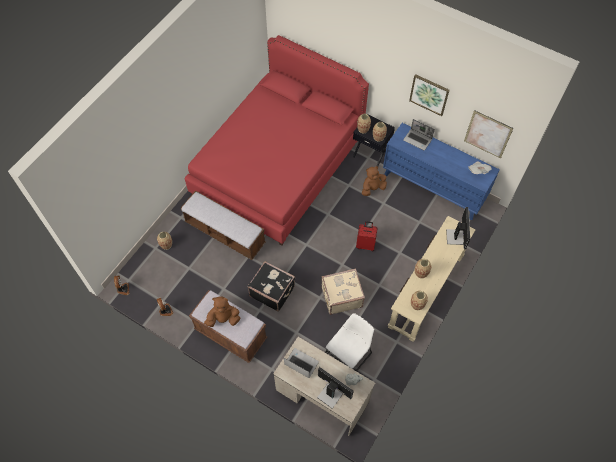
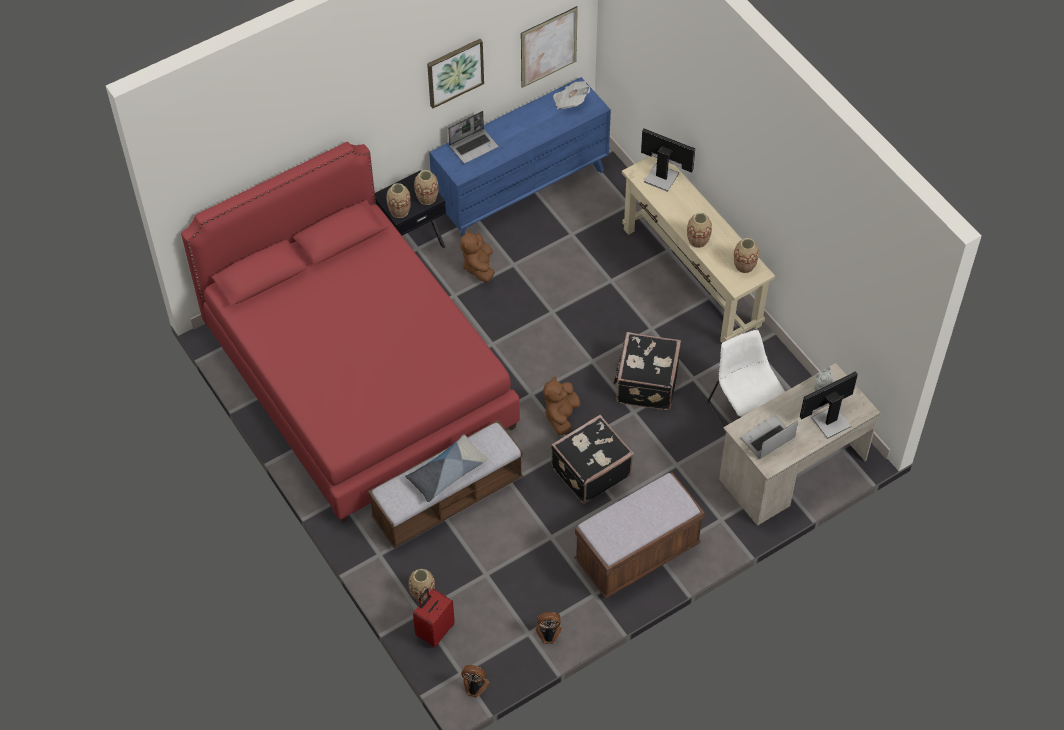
camera: 65 degrees left, 5 degrees down
(219, 218) = (446, 472): none -> pillow
(223, 319) = (638, 522): brown plush toy -> brown plush toy (561, 416)
(341, 296) = (645, 383): beige suitcase -> black suitcase
(365, 244) = (574, 317): red suitcase -> red suitcase (434, 631)

